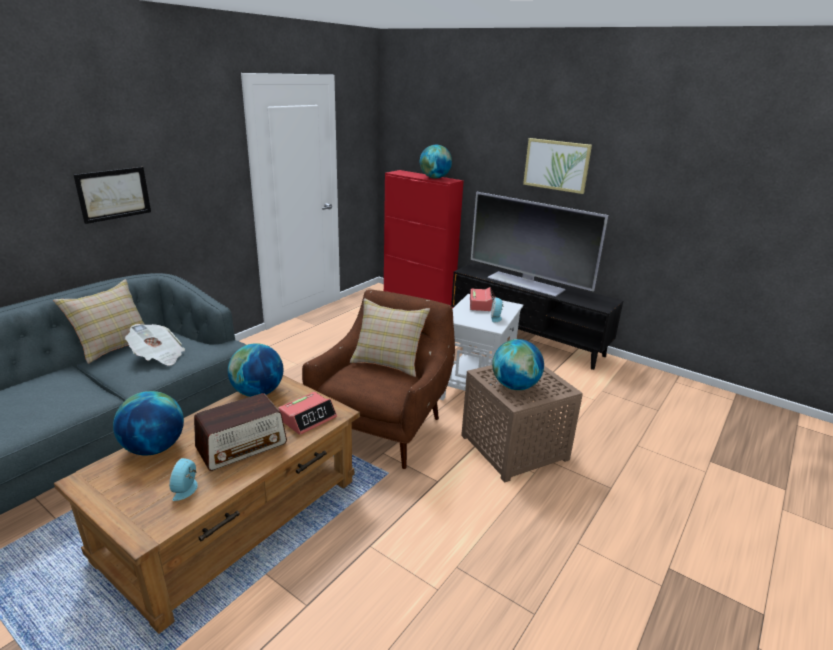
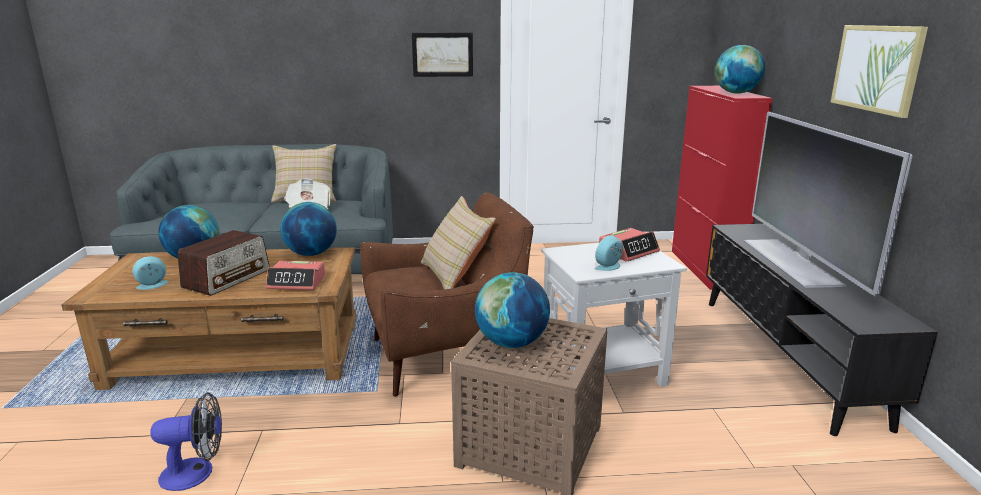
camera: 50 degrees right, 5 degrees down
(114, 194) = (350, 69): picture -> picture (442, 54)
(242, 446) = (227, 278): radio -> radio turned 75 degrees counterclockwise
(386, 601) = (196, 473): none -> fan

